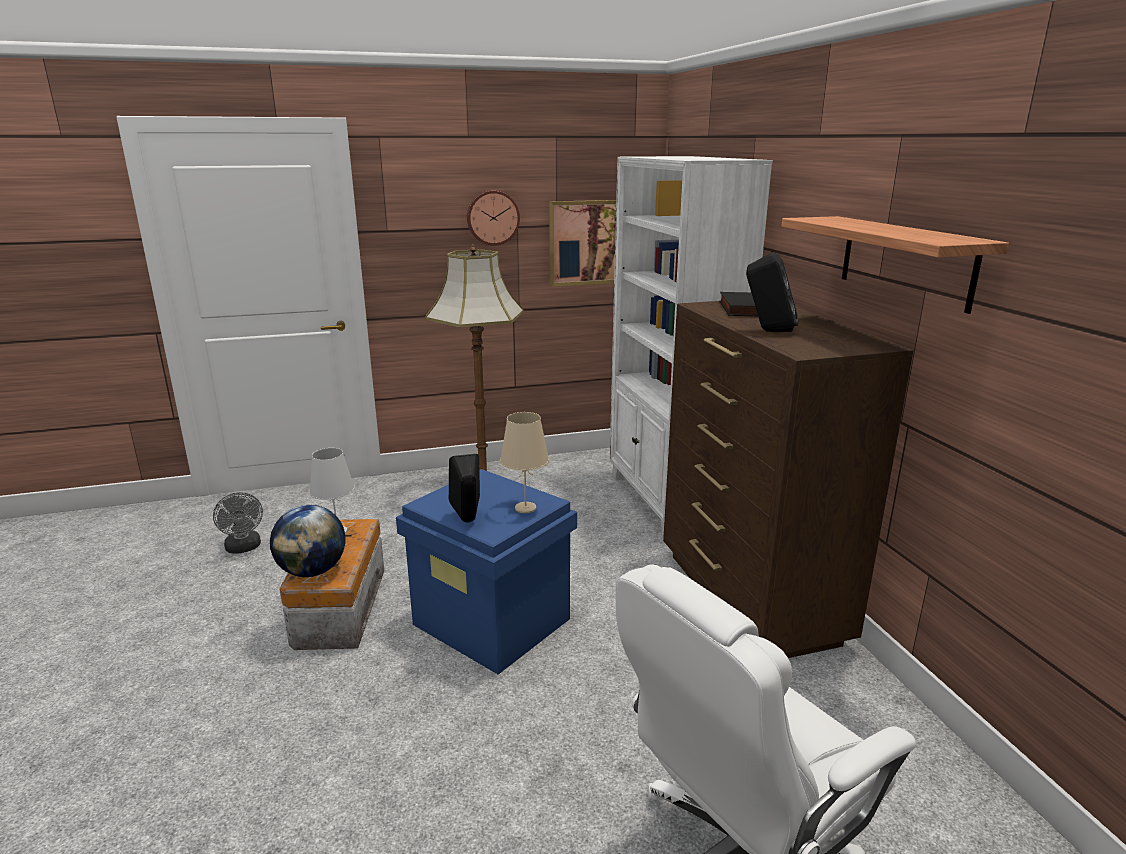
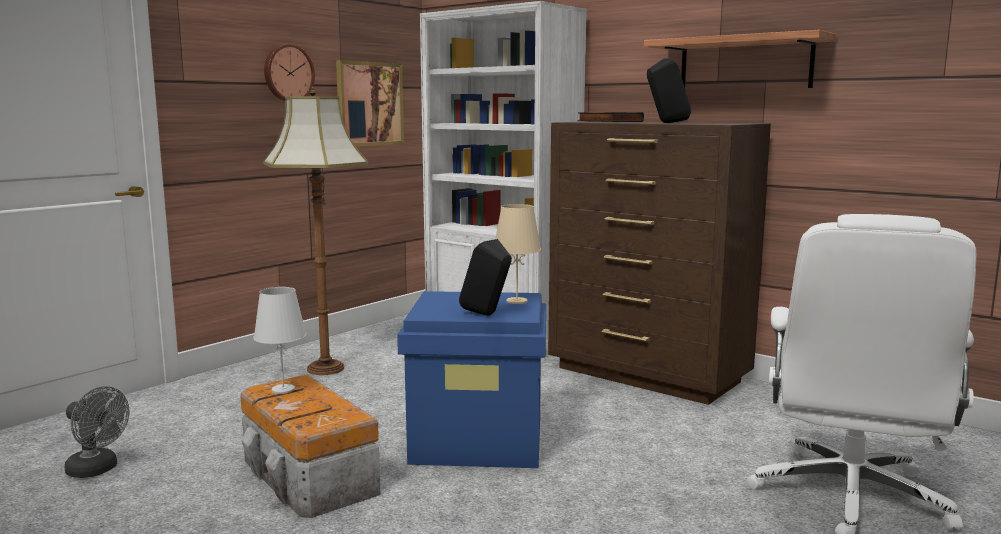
camera: 35 degrees left, 10 degrees down
(313, 571) = (314, 417): globe -> none

